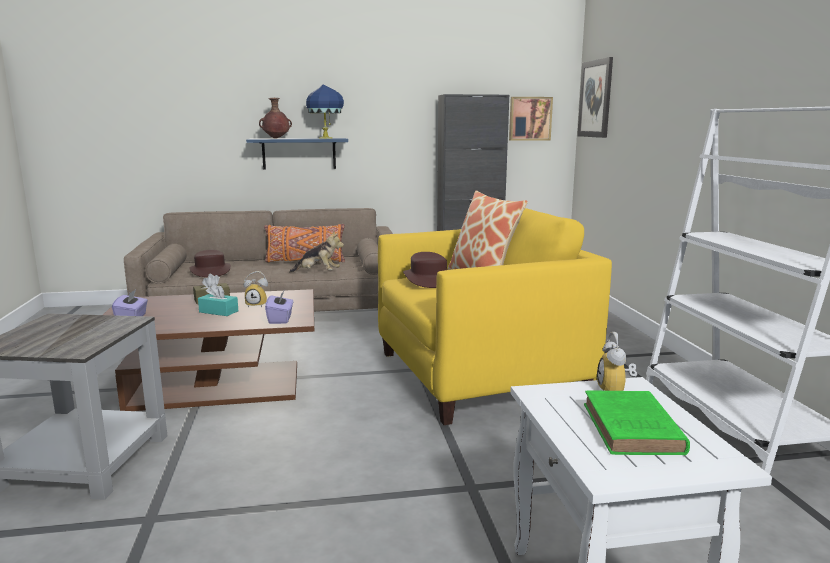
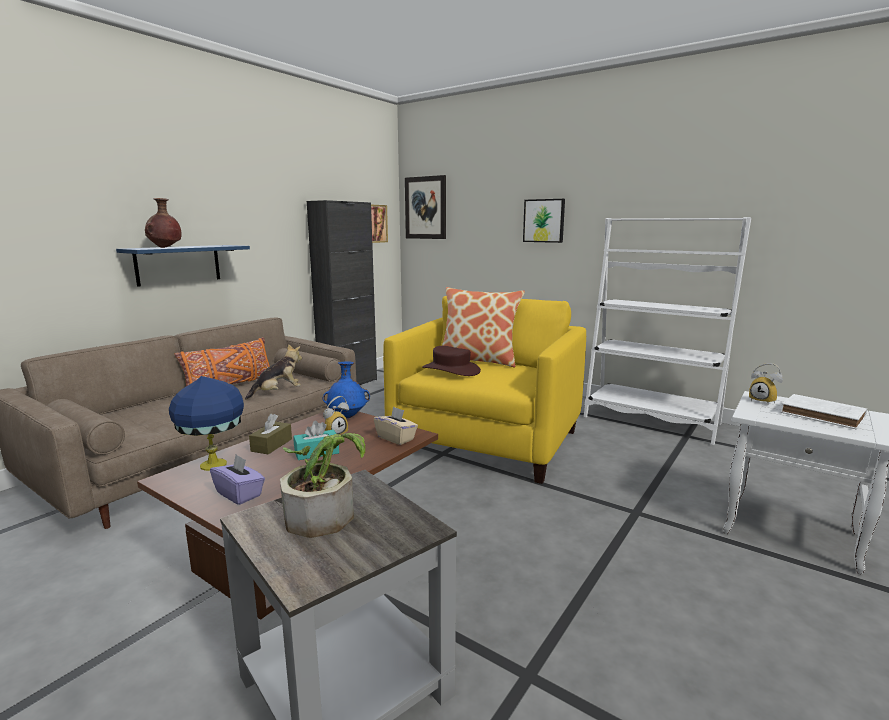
camera: 45 degrees left, 0 degrees up
(77, 326) = (324, 512): none -> potted plant
(210, 271) = (146, 421): brown hat -> none
(280, 319) = (396, 438): purple tissue box -> beige tissue box
(296, 297) = (348, 416): none -> blue vase
(326, 138) = (218, 245): blue table lamp -> blue table lamp (215, 464)
(632, 430) = (824, 416): green book -> white book
(688, 113) = (544, 220): none -> picture

